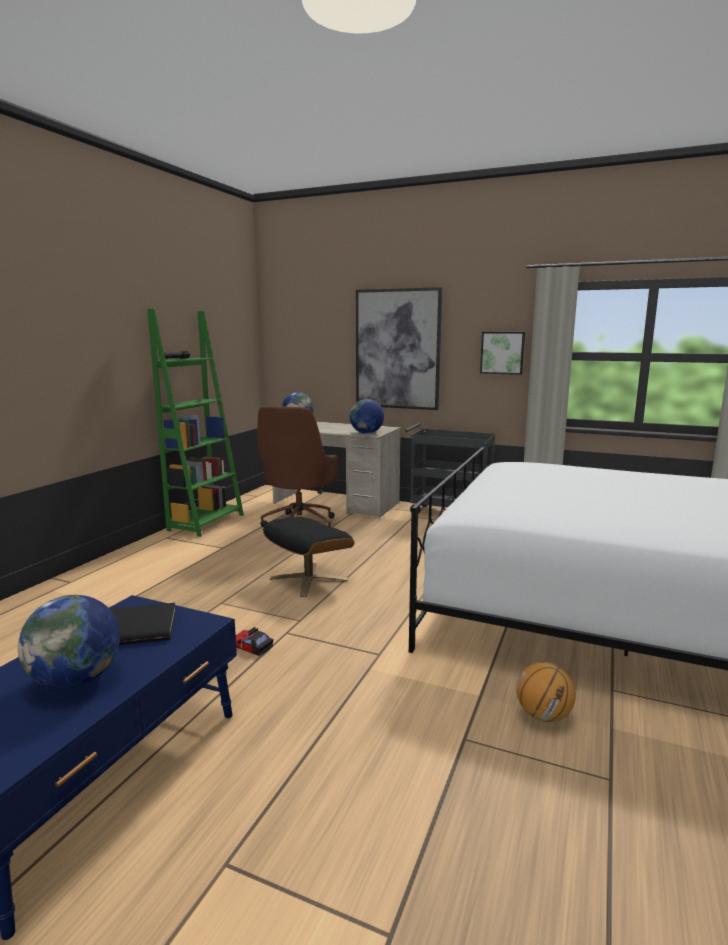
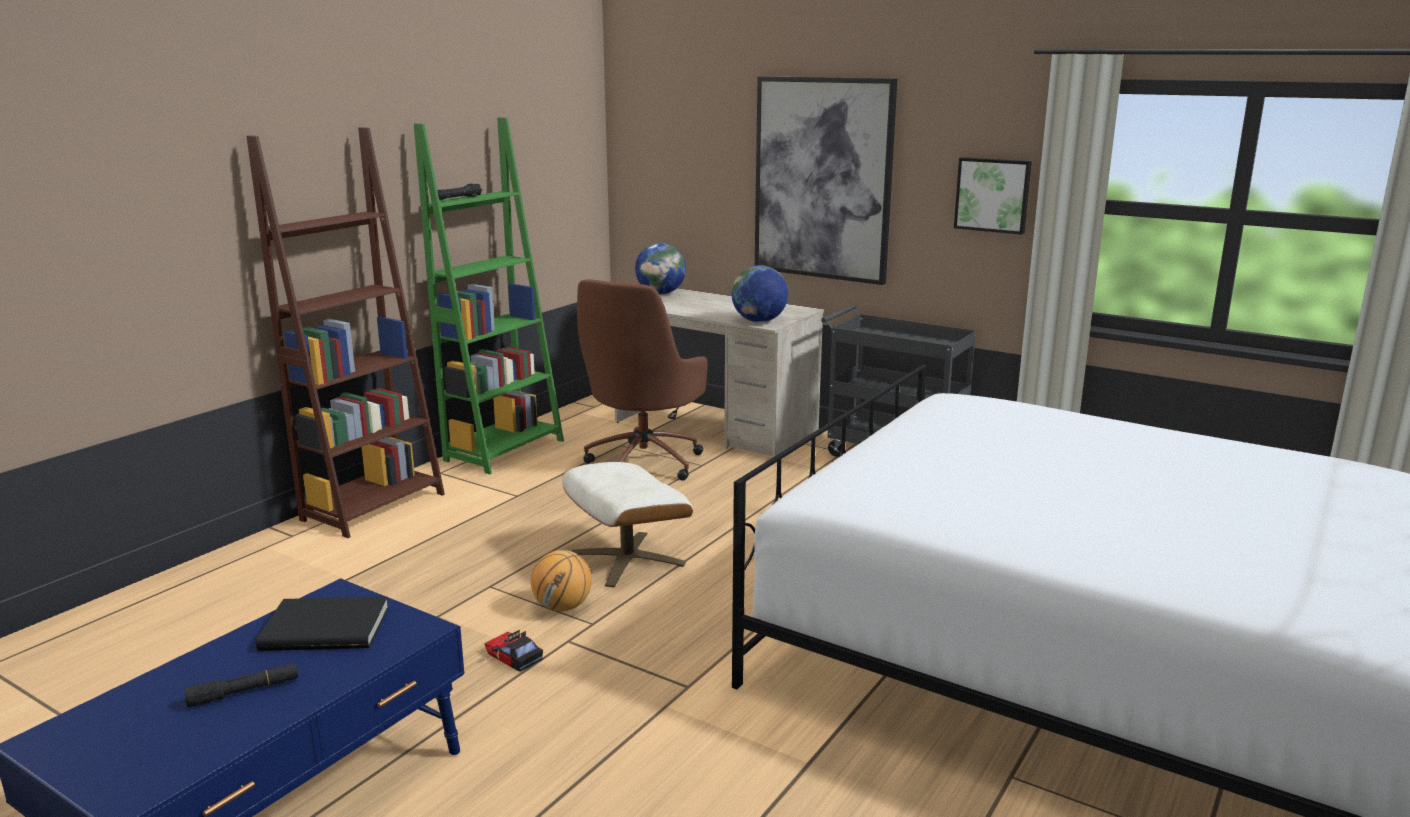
camera: 10 degrees right, 5 degrees up
(76, 680) = (244, 692): globe -> black flashlight
(125, 560) = (373, 507): none -> brown bookcase
(308, 579) = (626, 559): black ottoman -> beige ottoman
(543, 716) = (887, 802): basketball -> basketball (563, 607)

